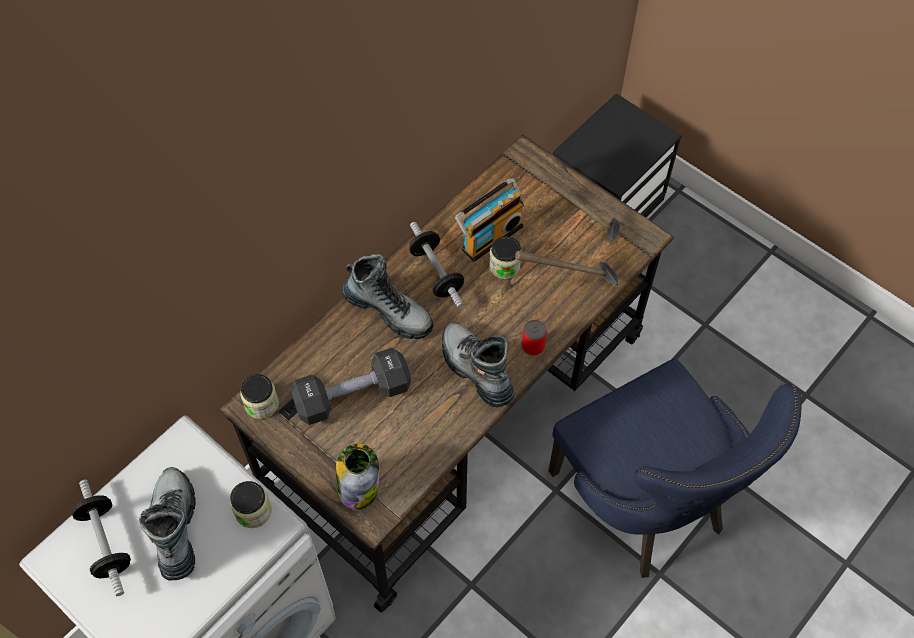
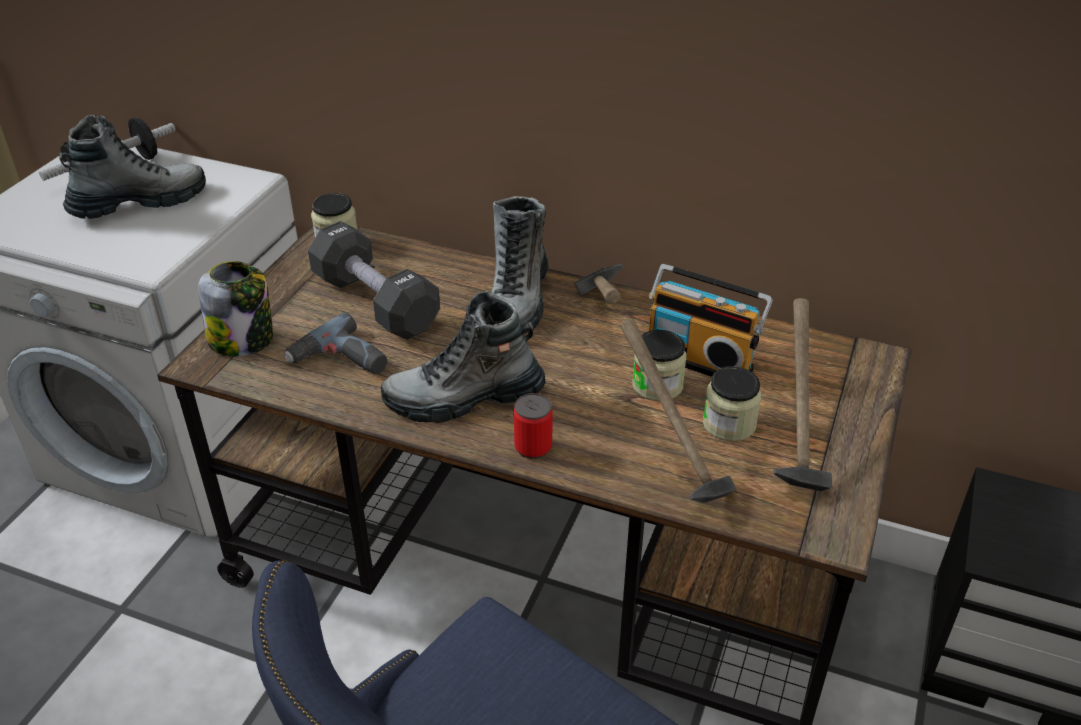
camera: 70 degrees right, 20 degrees down
(253, 511) = (168, 245): jar -> jar (729, 424)
(409, 431) = (339, 362): none -> power drill
(436, 273) = (603, 325): dumbbell -> hammer
(476, 369) = (464, 398): boot -> boot turned 135 degrees counterclockwise

